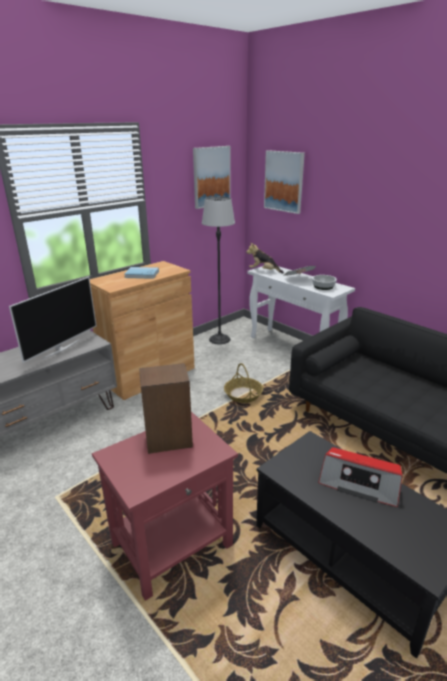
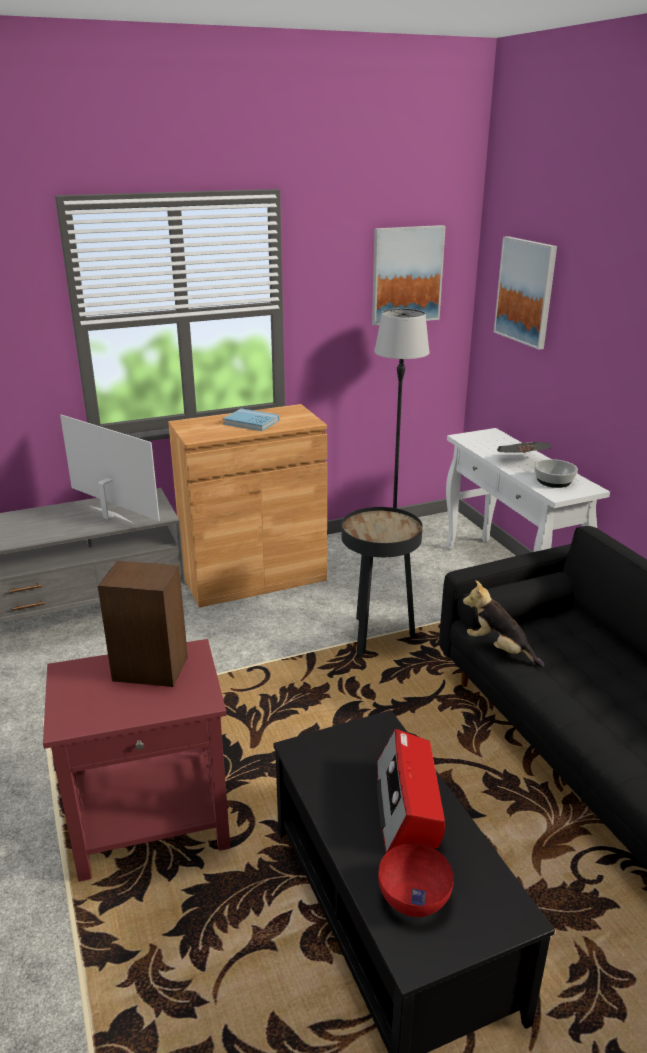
camera: 20 degrees right, 0 degrees up
(61, 349) = (110, 516): television -> television turned 105 degrees counterclockwise
(243, 394) = (377, 636): basket -> black side table
(263, 271) = (473, 440): plush toy -> plush toy (499, 649)
(359, 483) = (408, 805): radio -> radio turned 45 degrees clockwise
(401, 535) = (413, 895): none -> red bowl

